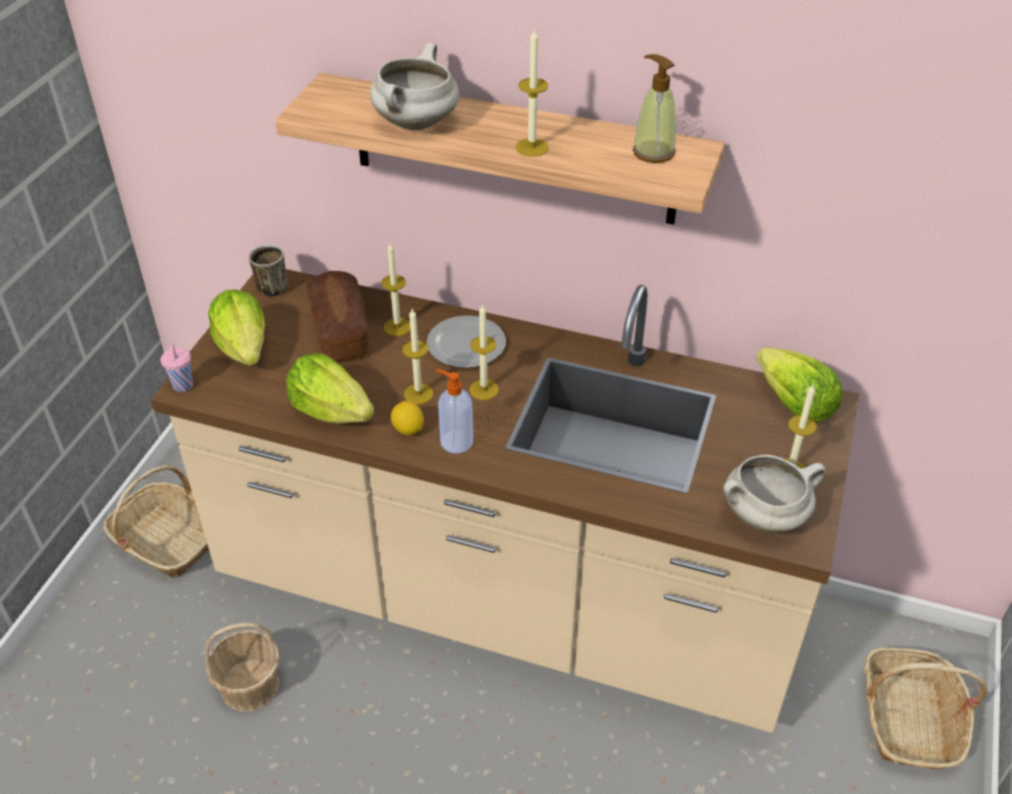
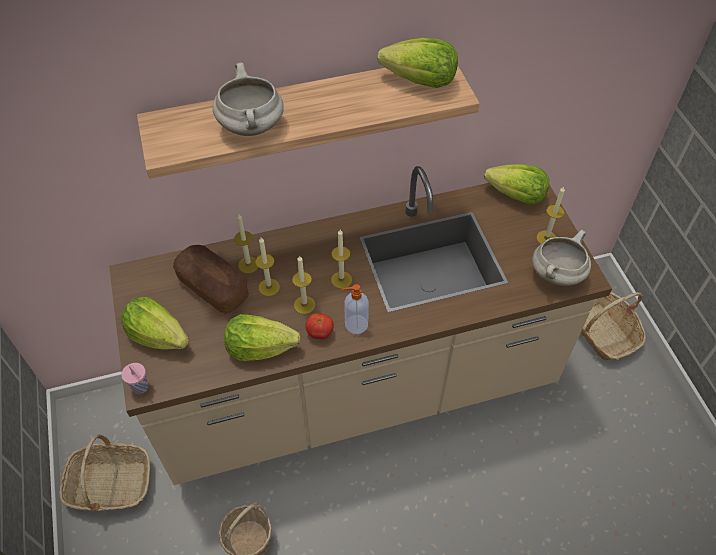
camera: 35 degrees left, 10 degrees up
(272, 285) = (133, 278): mug -> none
(408, 429) = (320, 333): lemon -> tomato
(467, 345) = (304, 254): plate -> none
(532, 147) = (345, 111): candle -> candle (269, 287)
(653, 152) = (420, 81): soap dispenser -> lettuce

